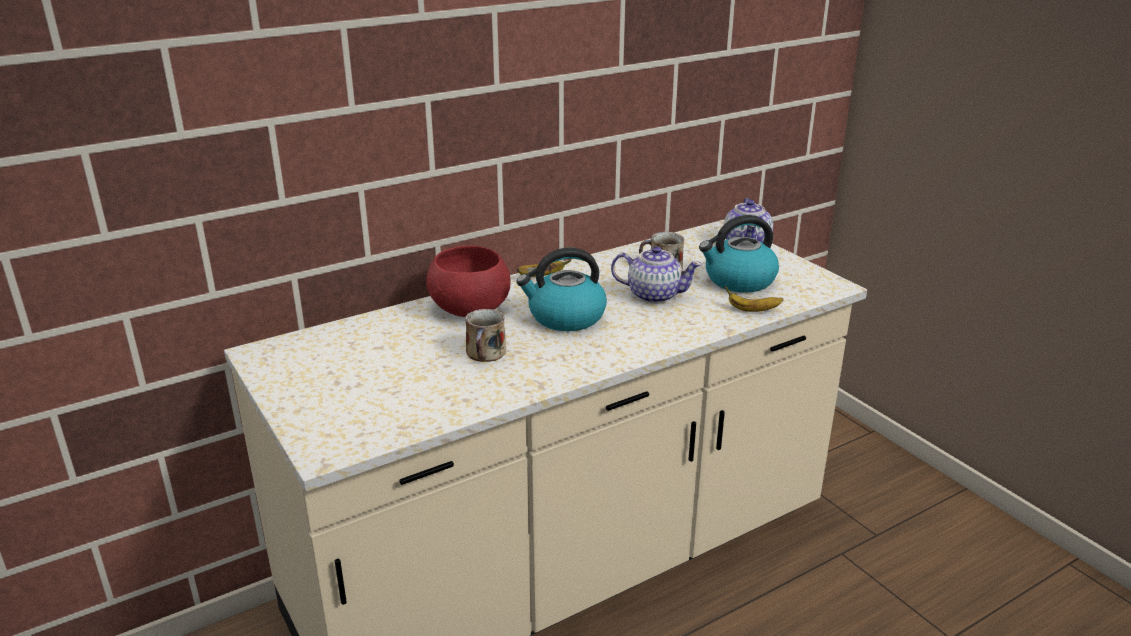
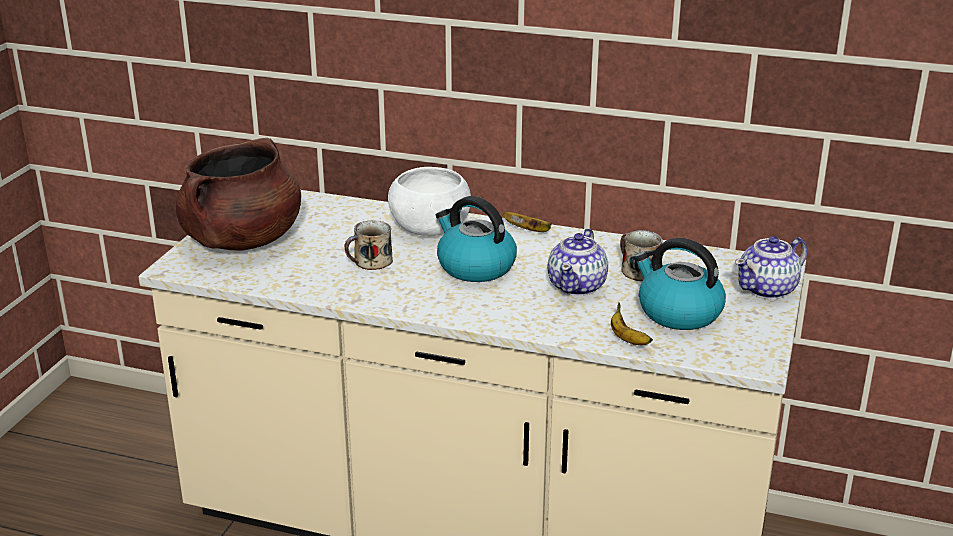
camera: 50 degrees right, 0 degrees up
(337, 396) = (242, 240): none -> brown cooking pot
(470, 308) = (430, 227): red bowl -> white bowl
(653, 295) = (577, 286): teapot -> teapot turned 45 degrees clockwise

